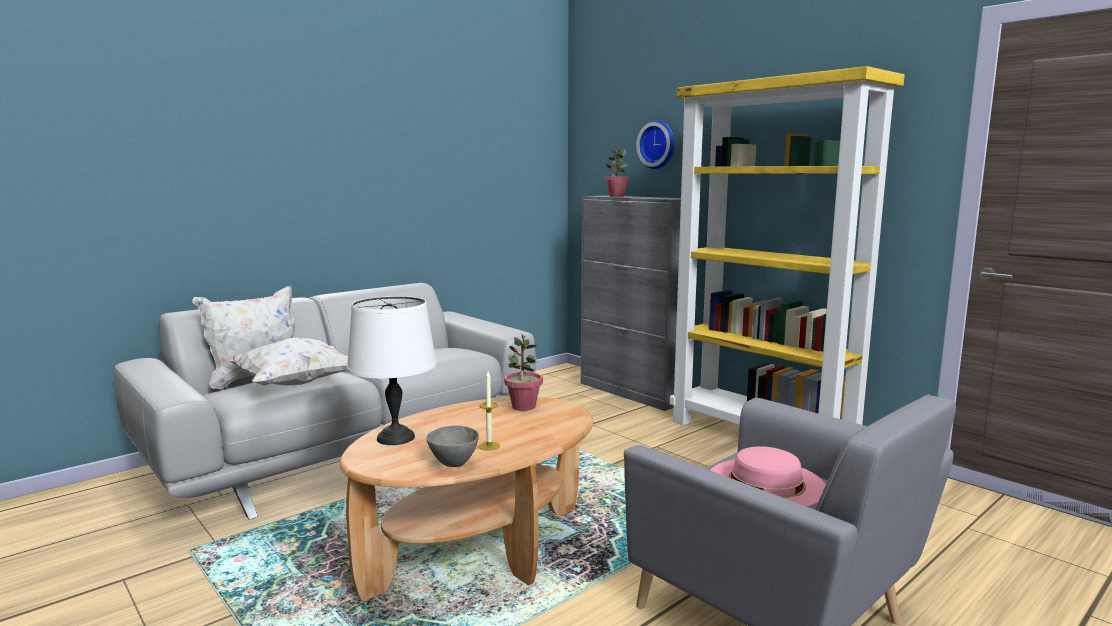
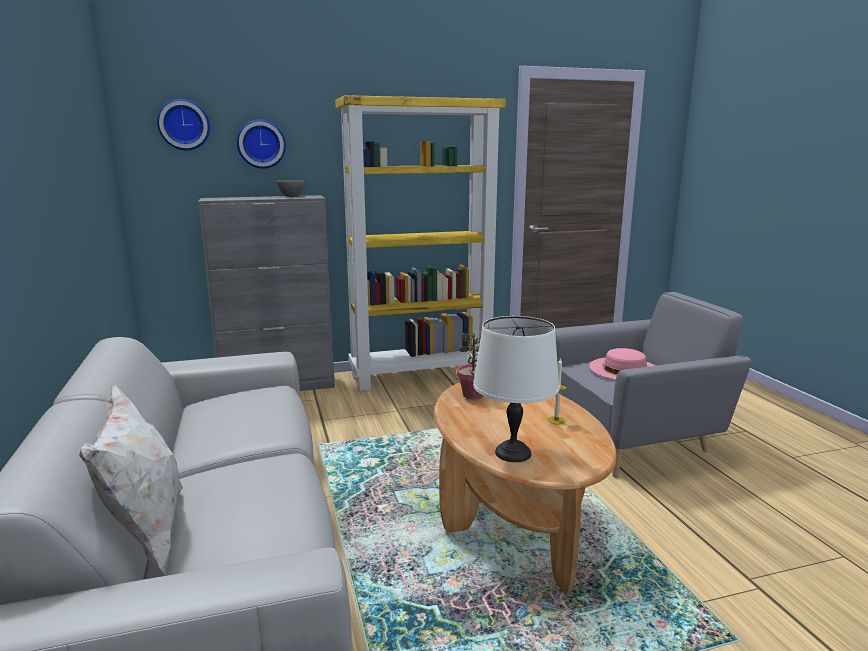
camera: 65 degrees left, 5 degrees up
(296, 384) = (269, 493): white pillow -> none
(453, 463) = (585, 438): grey bowl -> grey bowl (291, 196)
(607, 129) = (184, 125): none -> wall clock
(616, 196) = (234, 198): potted plant -> none

